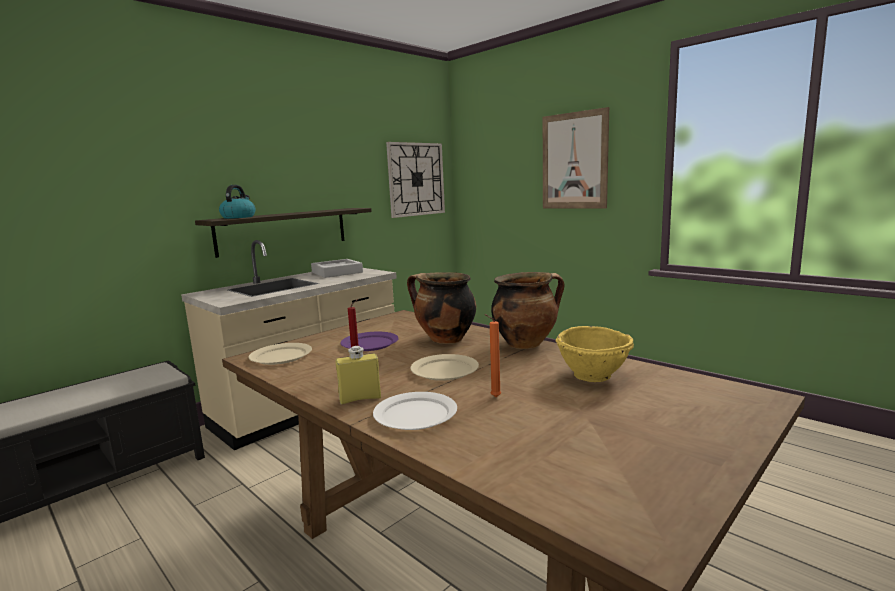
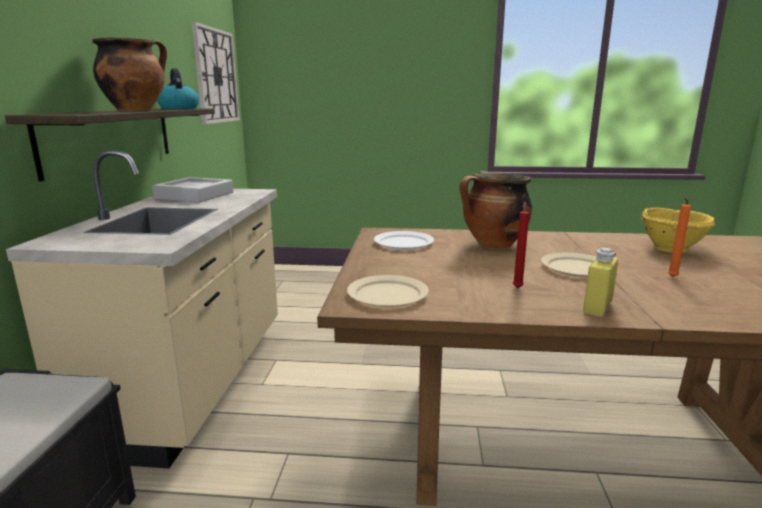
camera: 40 degrees left, 5 degrees up
(238, 217) = (81, 112): kettle -> kettle (178, 108)
(370, 344) = (440, 262): purple plate -> none
(416, 414) = (673, 304): white plate -> white plate (403, 243)
(526, 343) = (562, 236): cooking pot -> cooking pot (136, 110)
(574, 161) = (403, 67): picture -> none

